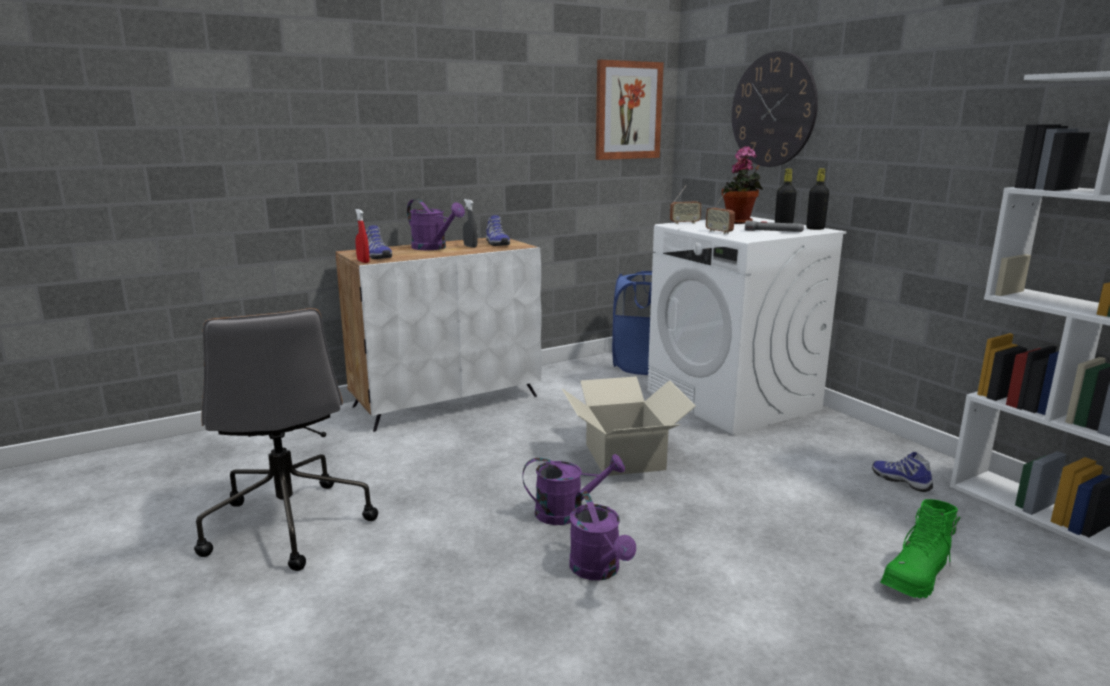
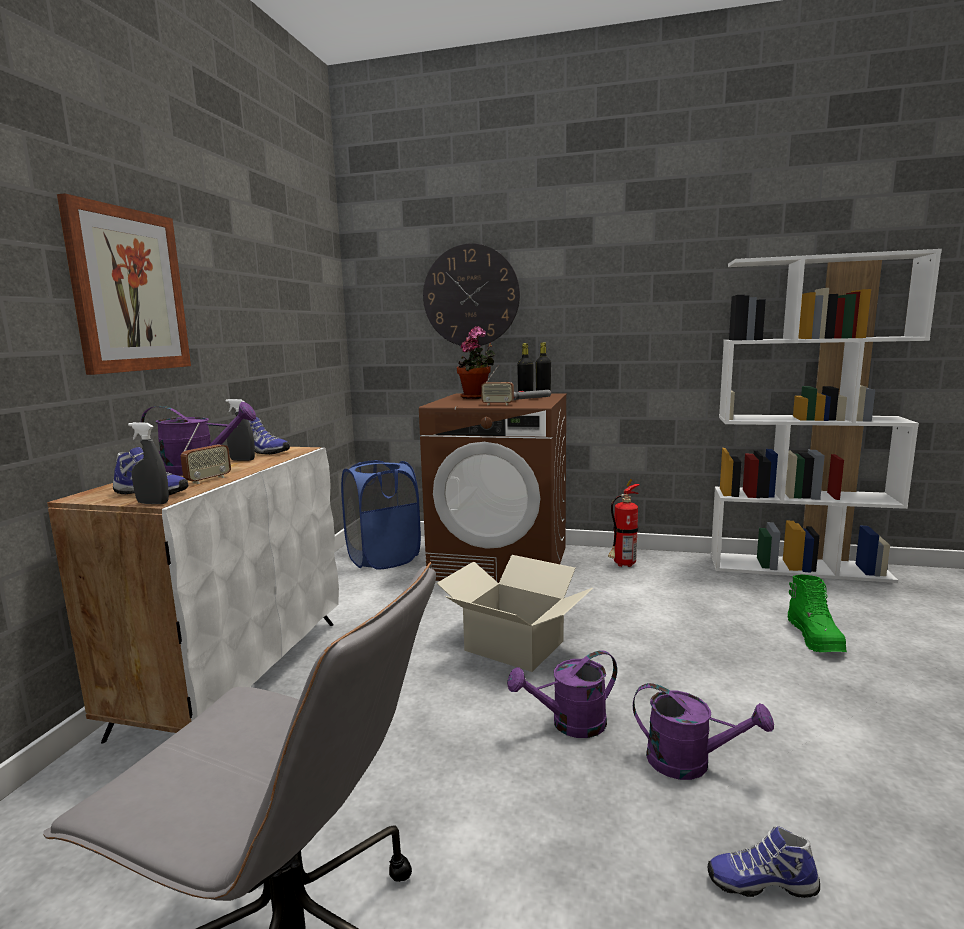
camera: 45 degrees left, 5 degrees down
(363, 261) = (153, 503): red spray bottle -> grey spray bottle
(568, 512) = (569, 724): purple watering can -> purple watering can turned 150 degrees counterclockwise
(628, 110) = (316, 298): picture -> picture (128, 291)
(684, 223) = (440, 403): radio -> radio (208, 480)
(733, 400) = (501, 562): white washing machine -> brown washing machine
(848, 443) = (622, 565): none -> fire extinguisher
(901, 481) = (692, 578): shoe -> shoe (761, 882)

